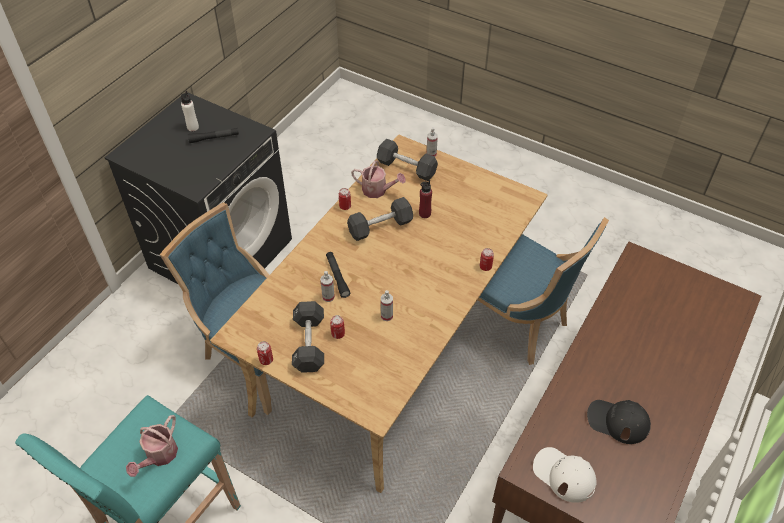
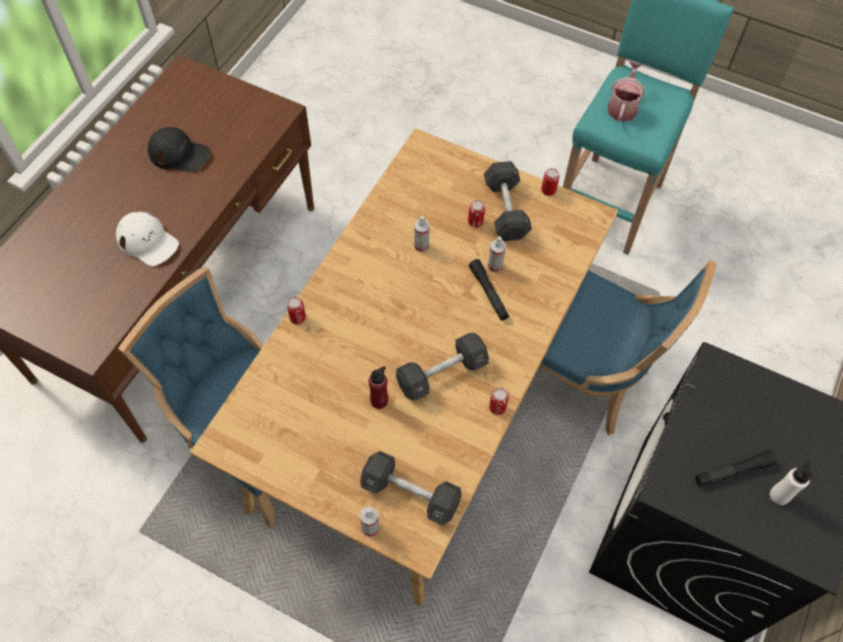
camera: 175 degrees right, 10 degrees up
(378, 190) = (452, 441): watering can -> none
(563, 475) = (244, 108): white cap -> white cap (148, 242)

